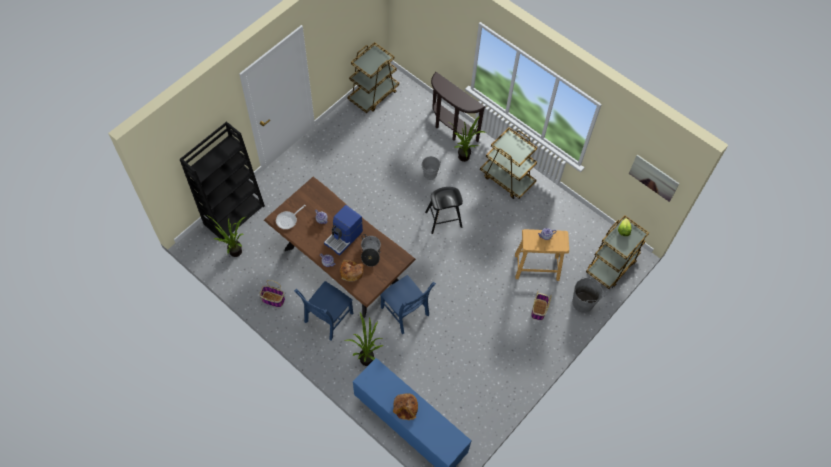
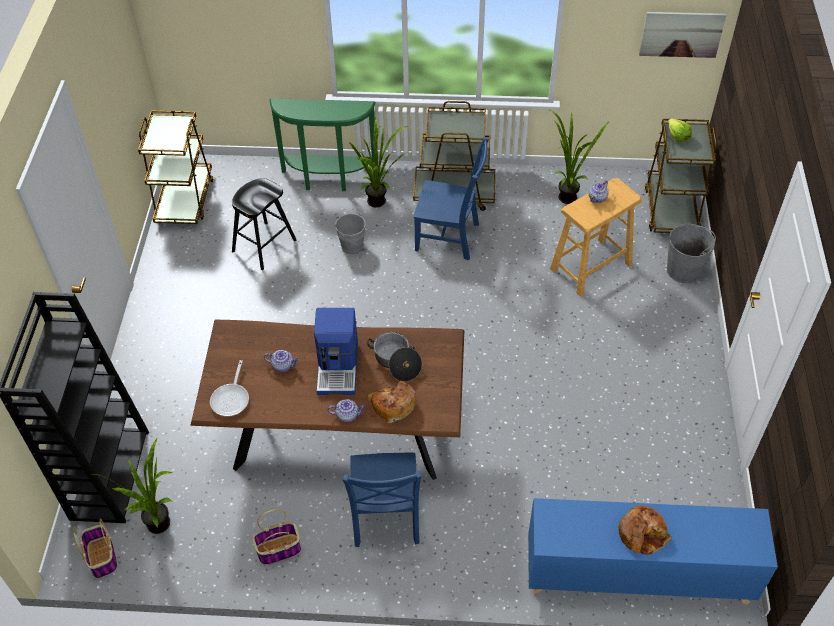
camera: 35 degrees left, 10 degrees down
(367, 357) = (491, 527): potted plant -> potted plant (565, 195)
(406, 313) = (486, 432): blue chair -> blue chair (450, 238)
(443, 220) = (422, 287): black stool -> black stool (264, 246)
(450, 129) = (328, 180): brown console table -> green console table
(539, 310) = (644, 313): basket -> basket (102, 558)

